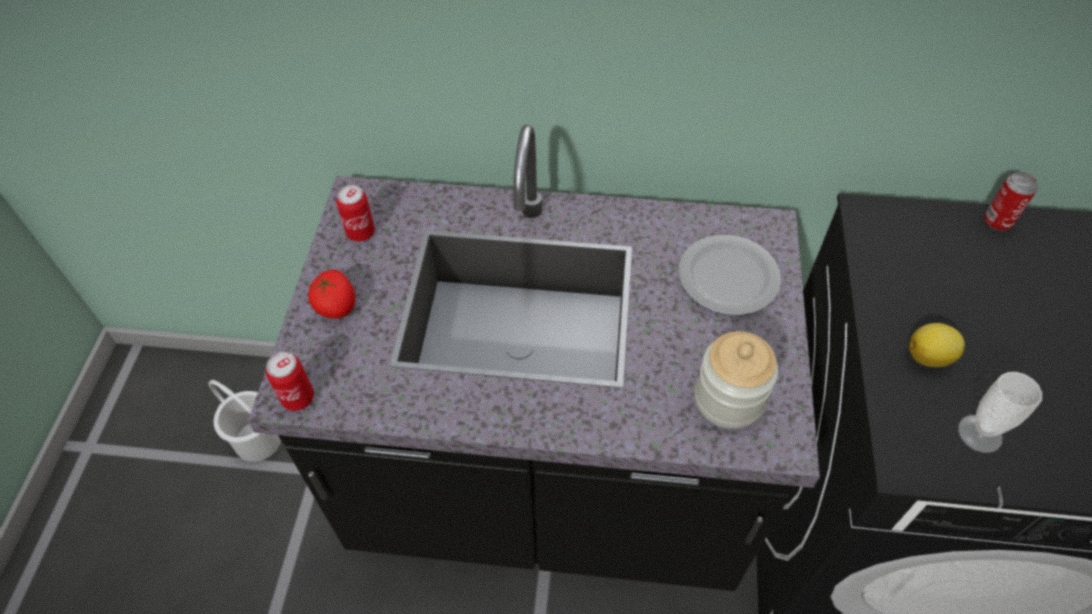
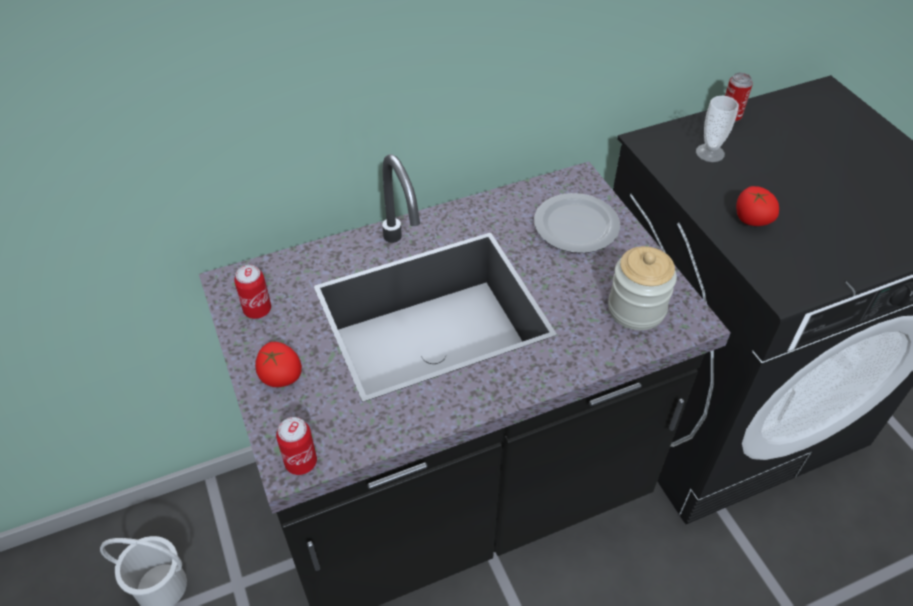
camera: 30 degrees left, 5 degrees down
(929, 357) = (751, 219): lemon -> tomato
(979, 433) = (813, 254): cup -> cup (710, 153)

